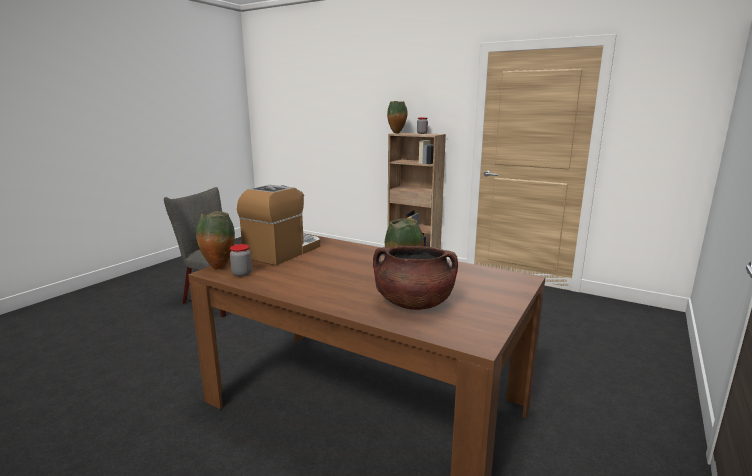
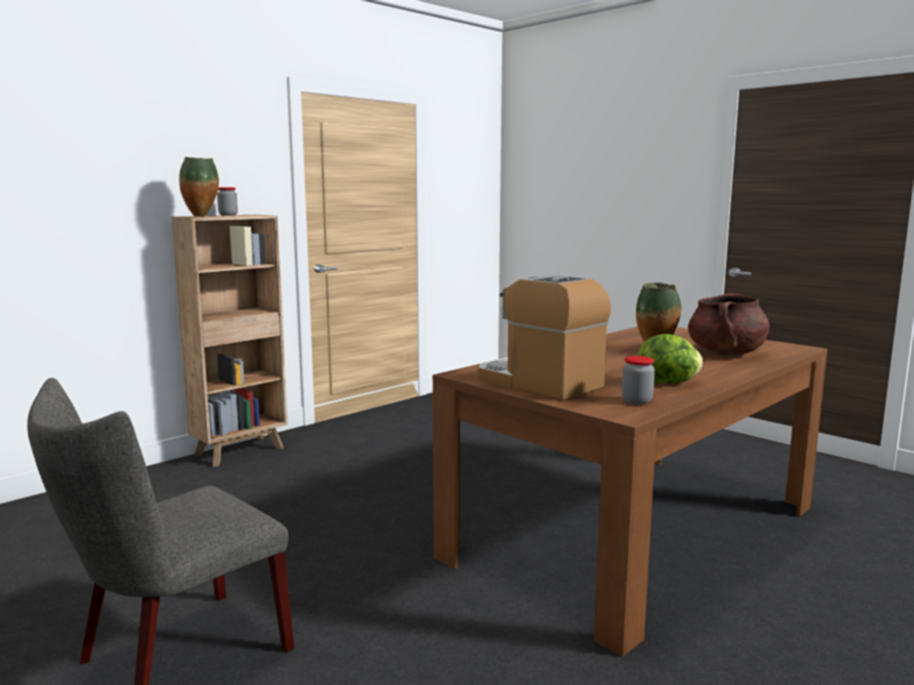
camera: 75 degrees left, 5 degrees down
(218, 267) = (605, 412): vase -> none
(291, 281) = (668, 383): none -> lettuce

